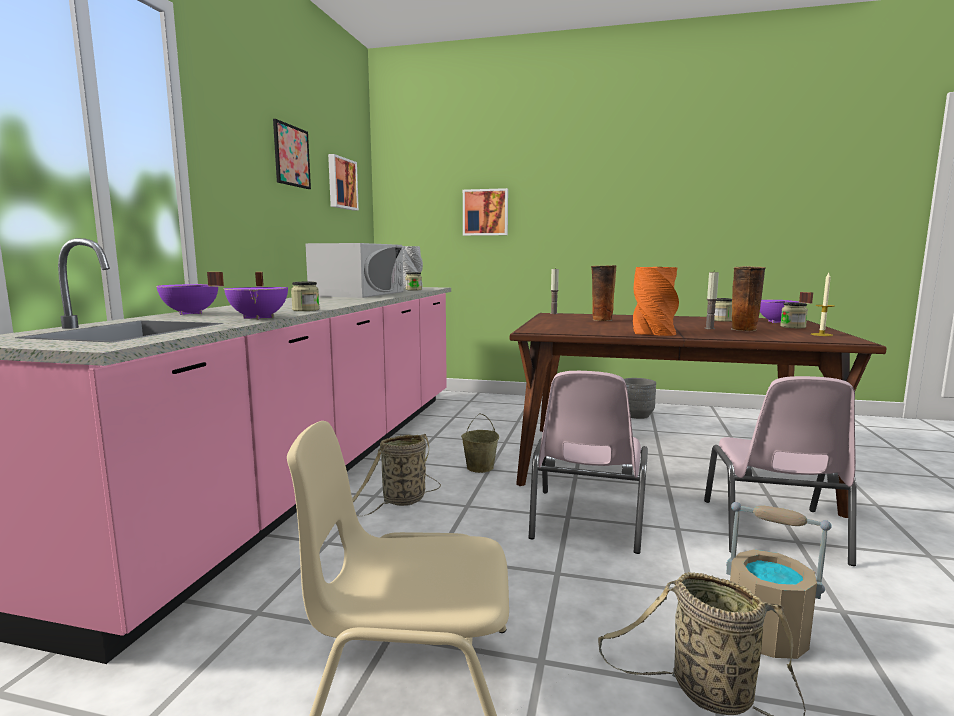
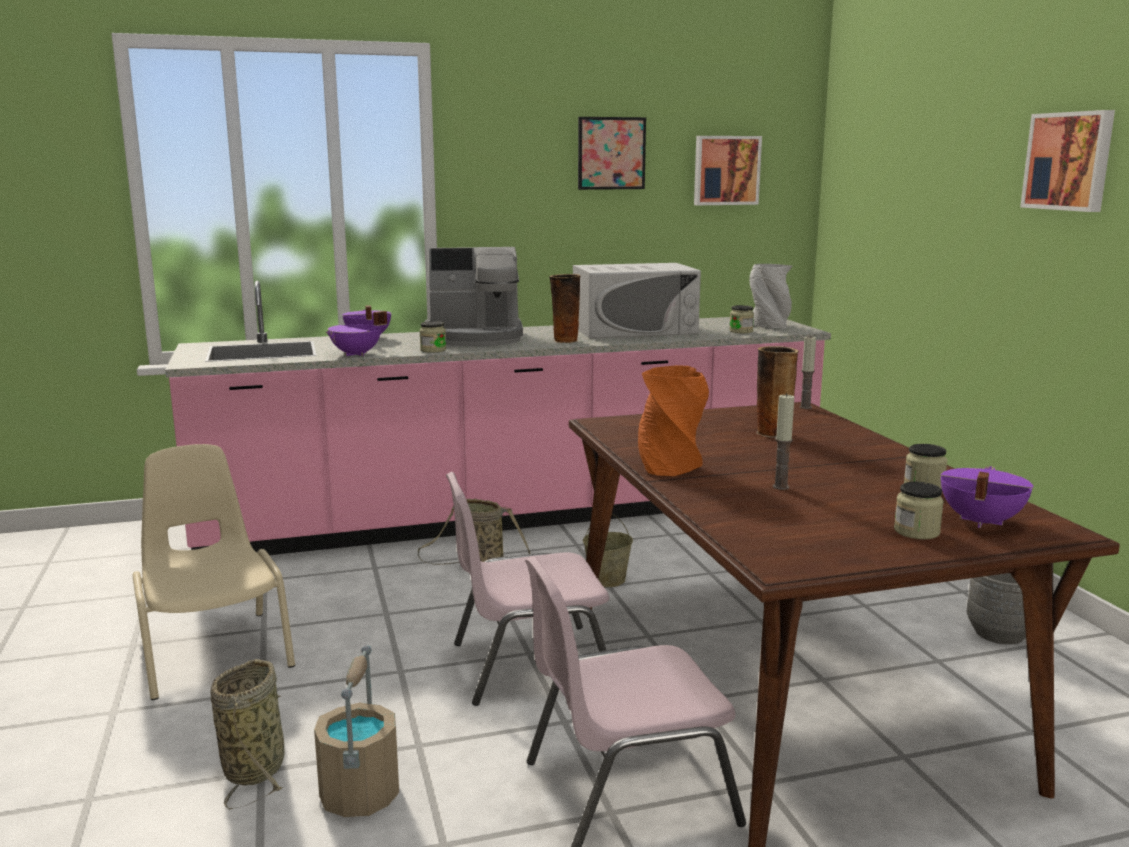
camera: 60 degrees right, 5 degrees up
(286, 304) = (475, 338): none -> coffee machine
(485, 212) = (926, 213): picture -> picture (1069, 161)
(744, 329) = (805, 504): vase -> vase (564, 341)
(821, 334) = (829, 549): candle -> none

